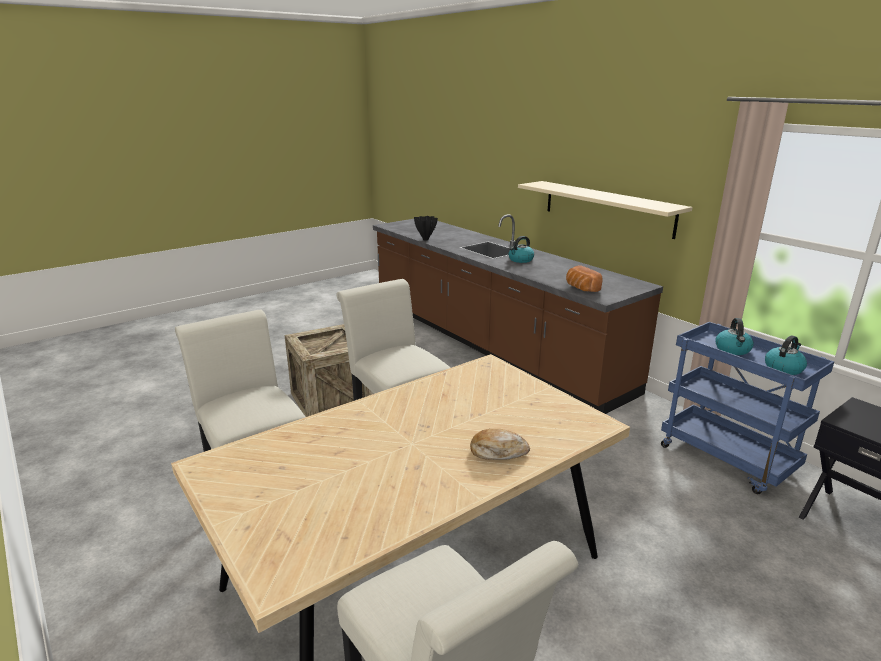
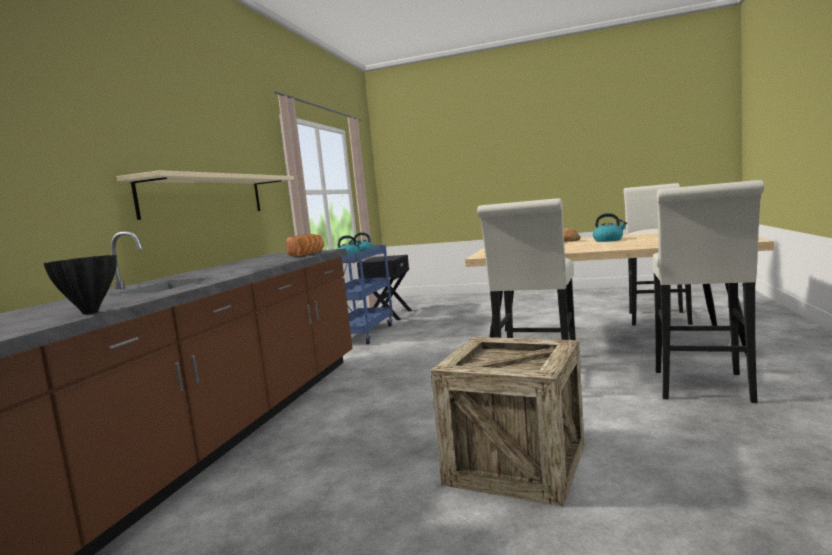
camera: 125 degrees left, 15 degrees down
(520, 260) = (217, 273): kettle -> kettle (608, 240)

